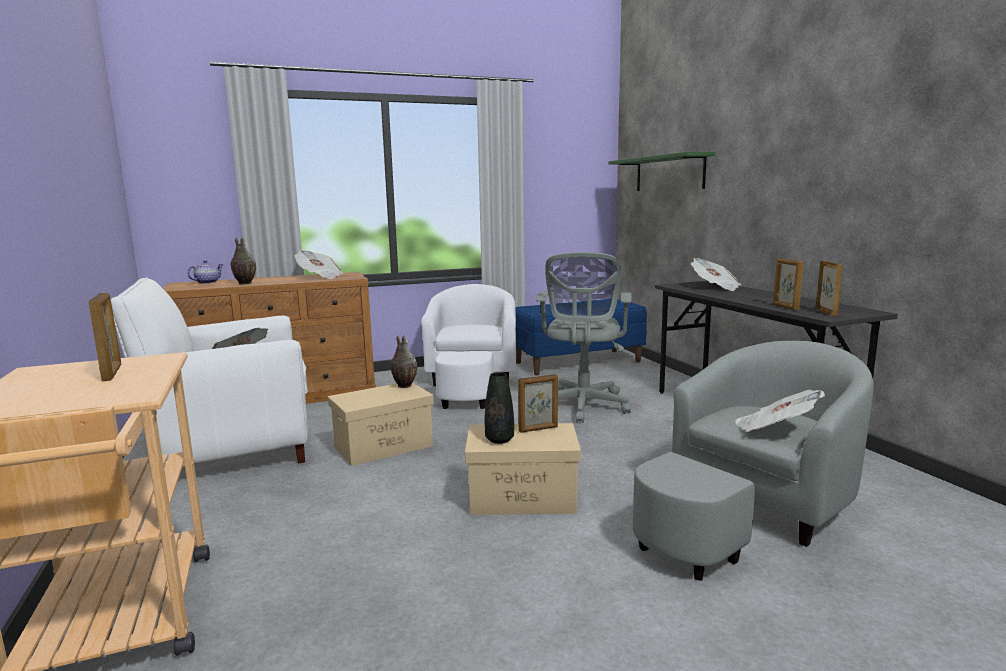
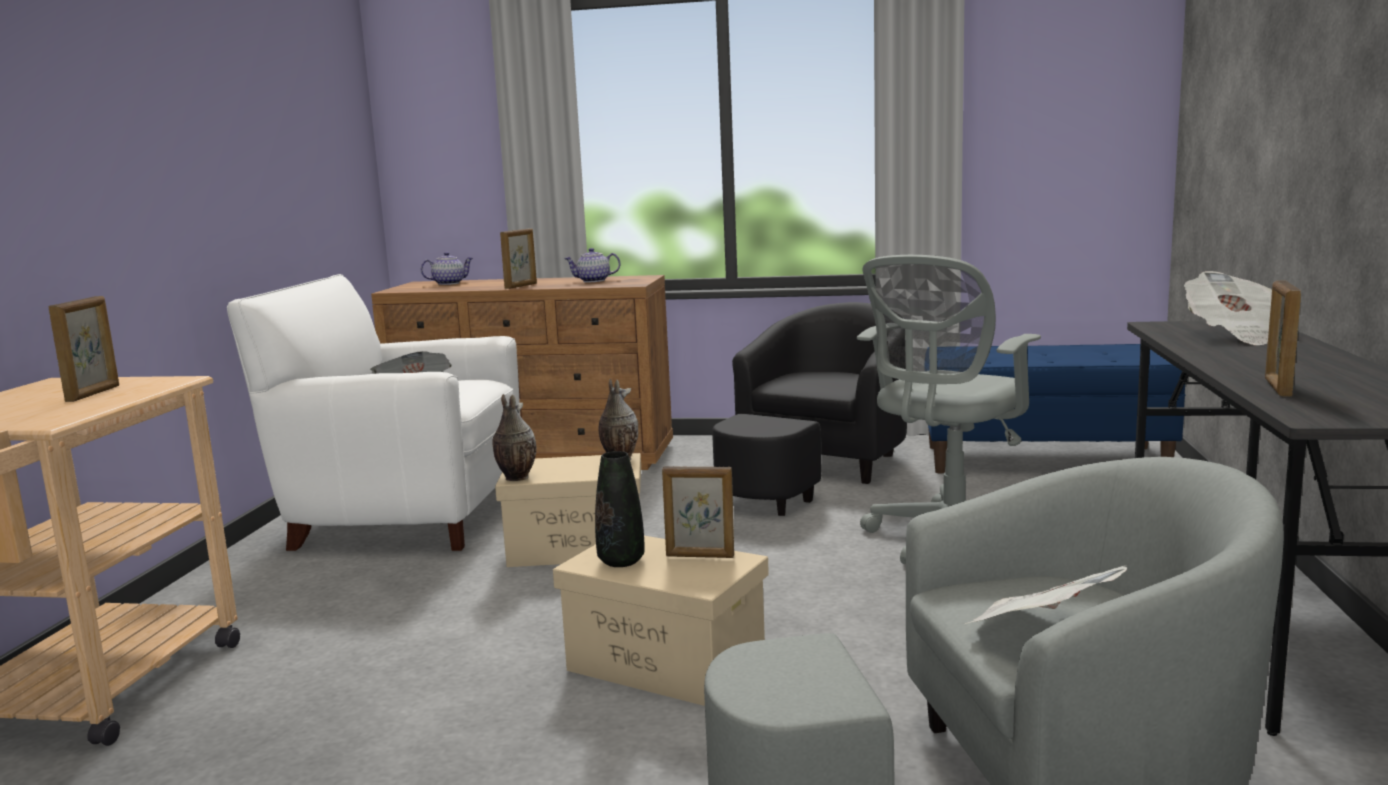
camera: 30 degrees right, 0 degrees up
(244, 283) = (483, 287): vase -> vase (515, 478)
(320, 277) = (593, 281): newspaper -> teapot
(471, 382) = (816, 471): white armchair -> black armchair
(669, 173) = (1237, 93): green shelf -> none
(826, 312) = (1344, 407): picture frame -> picture frame (521, 286)

